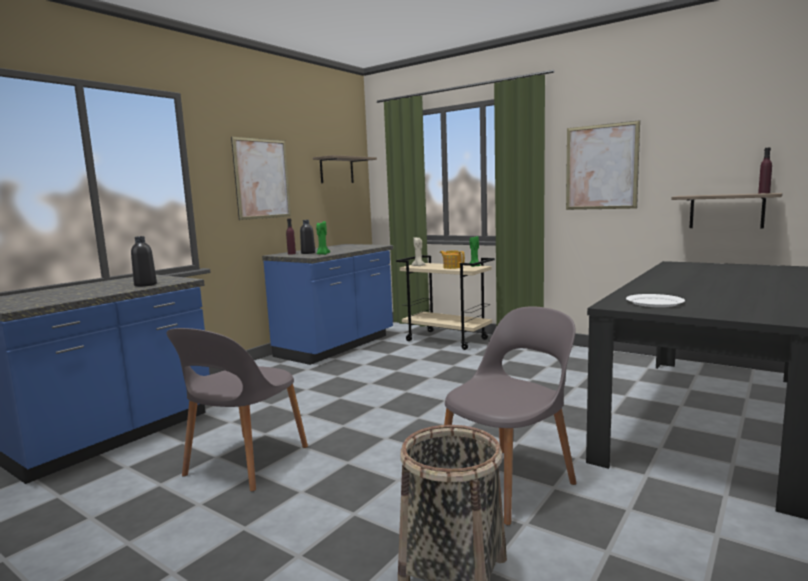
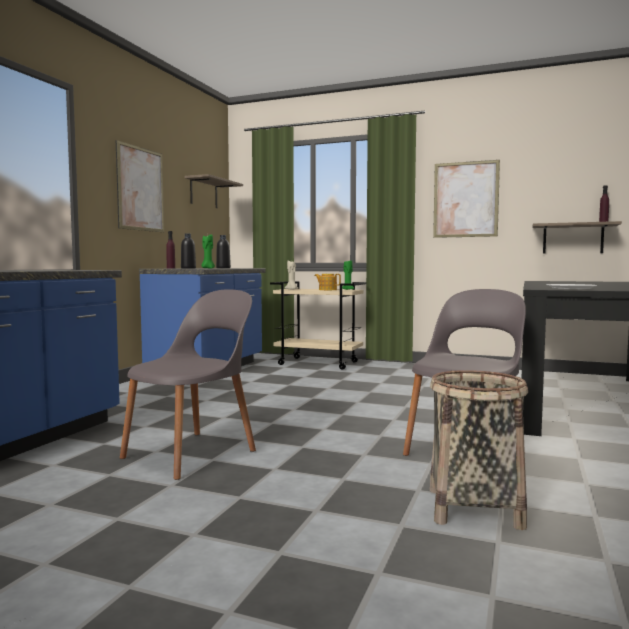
camera: 15 degrees left, 5 degrees down
(145, 285) = (63, 270): black bottle -> black bottle (223, 268)
(245, 462) = (192, 453): grey chair -> grey chair turned 150 degrees counterclockwise

